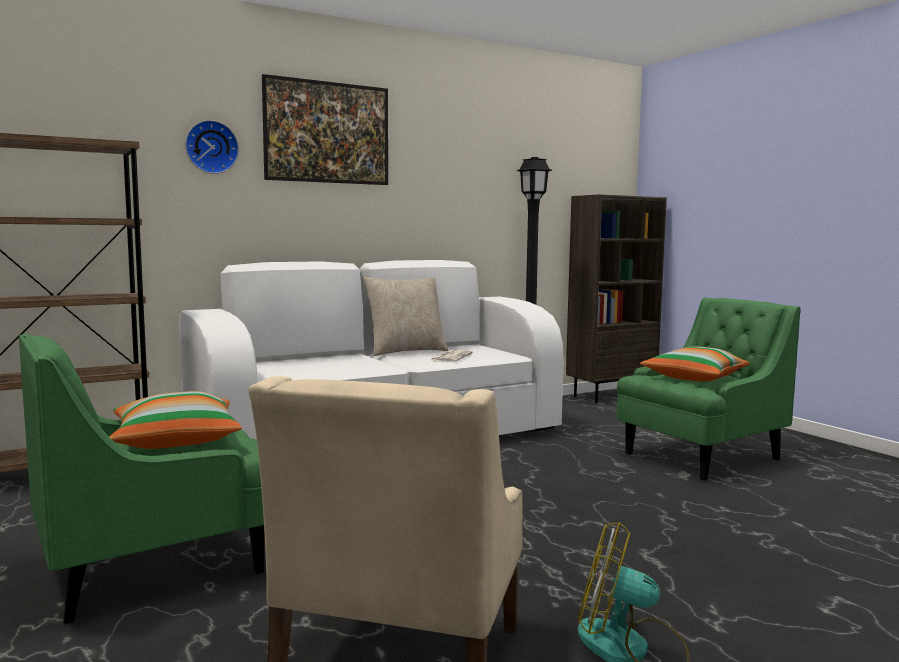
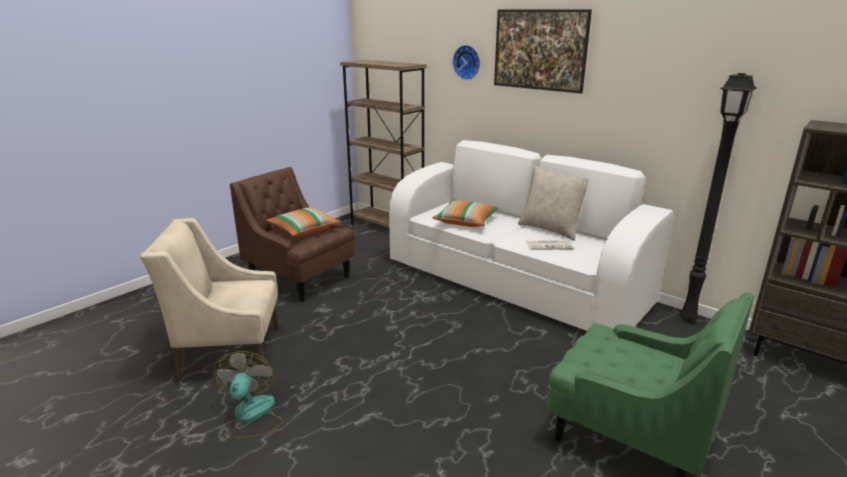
camera: 70 degrees right, 15 degrees up
(156, 565) = (300, 278): green armchair -> brown armchair
(694, 378) = (623, 358): pillow -> pillow (466, 222)

